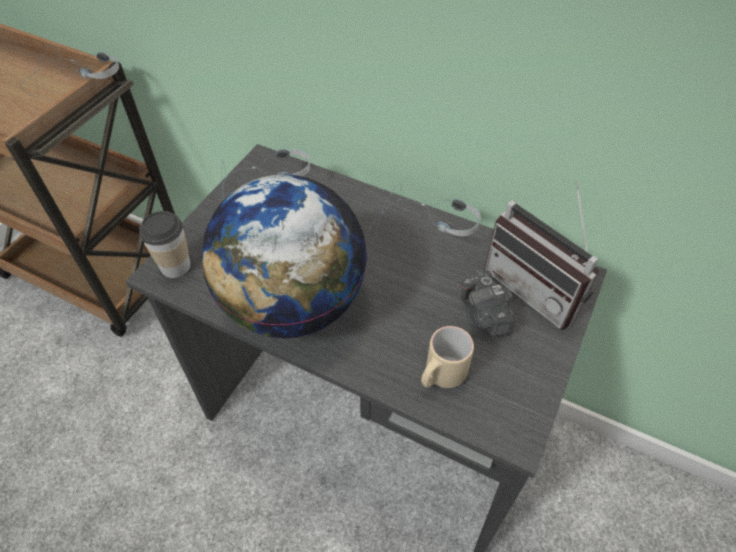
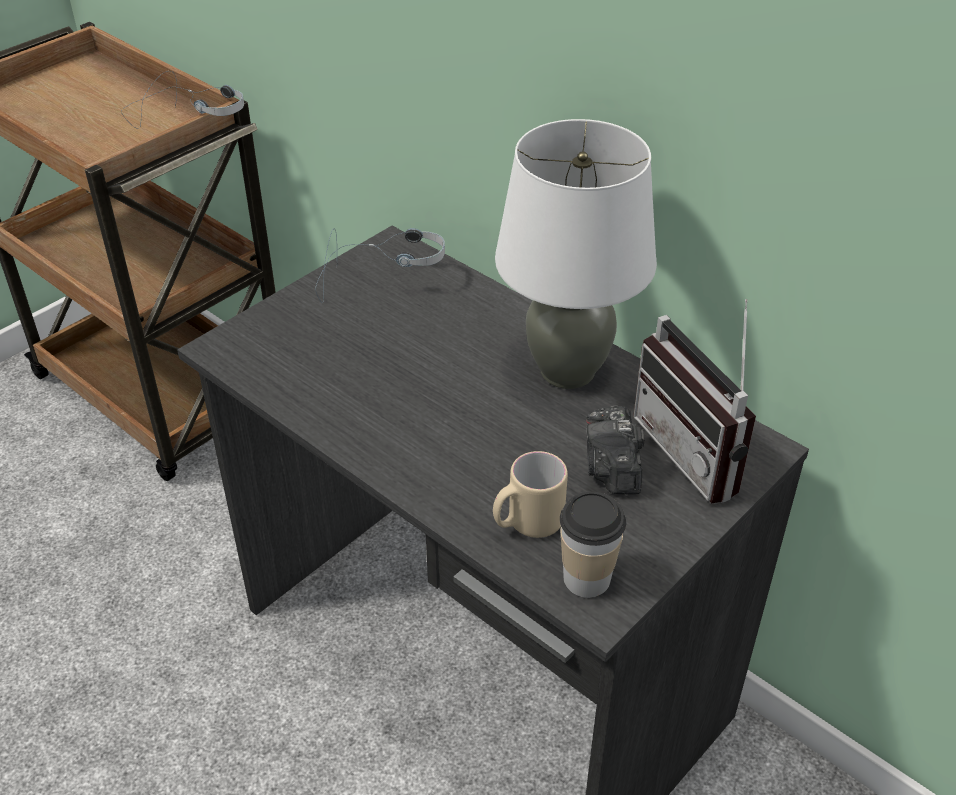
camera: 15 degrees right, 10 degrees down
(175, 266) = (242, 343): cup -> cup (587, 578)
(292, 304) = (369, 409): globe -> none
(424, 241) = (568, 371): headphones -> white table lamp

